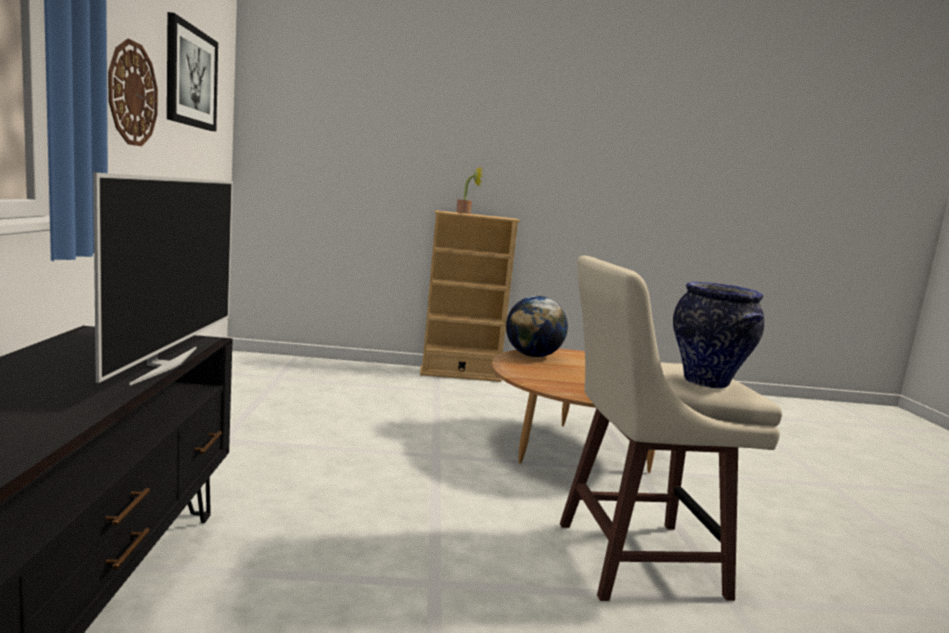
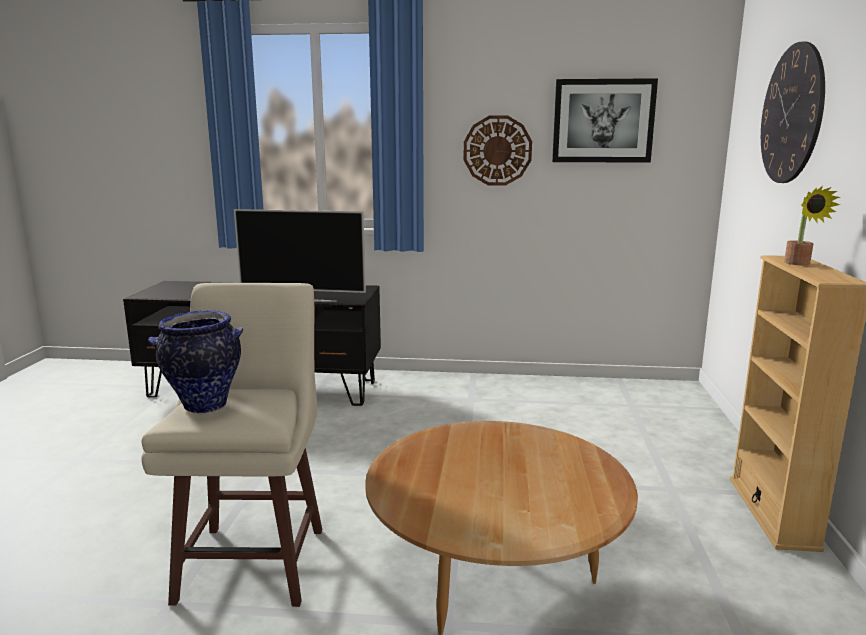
camera: 100 degrees right, 5 degrees up
(376, 111) = (792, 114): none -> wall clock
(533, 356) = (553, 446): globe -> none

